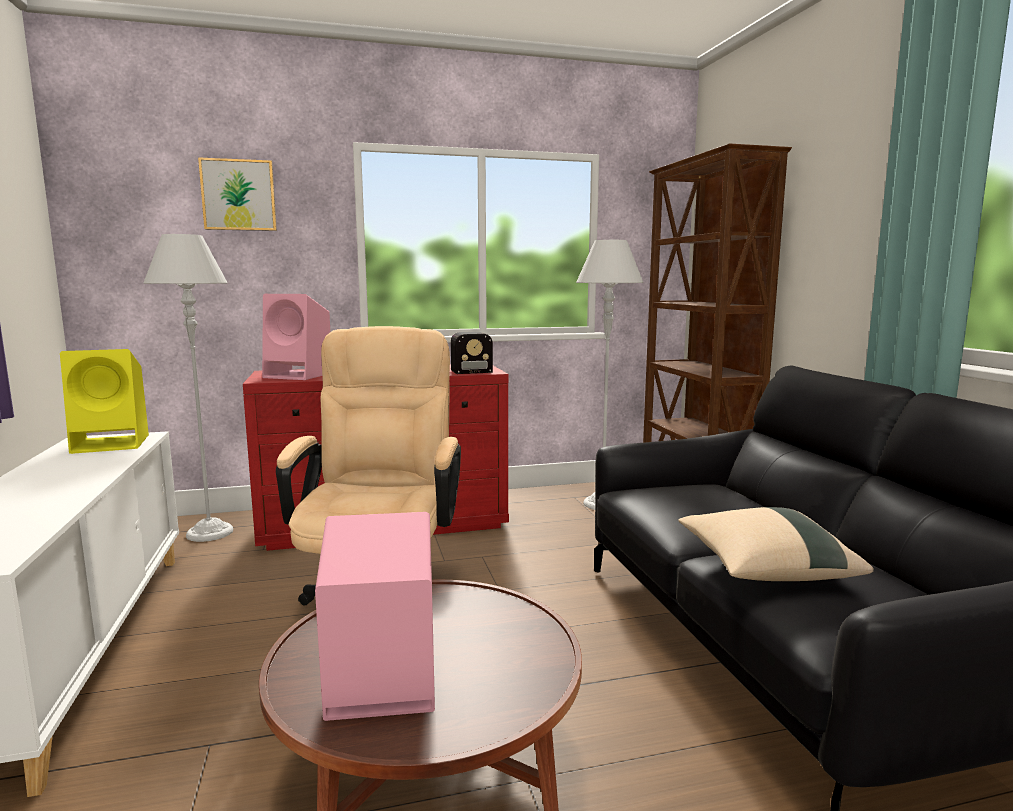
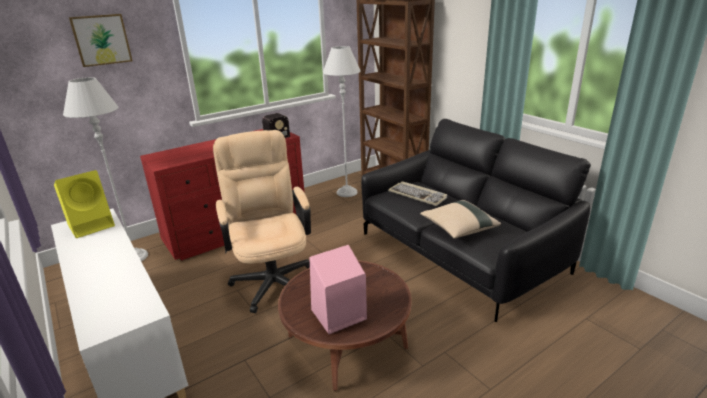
camera: 20 degrees left, 15 degrees up
(300, 375) = (178, 157): pink speaker -> none
(703, 500) = (418, 195): none -> keyboard

